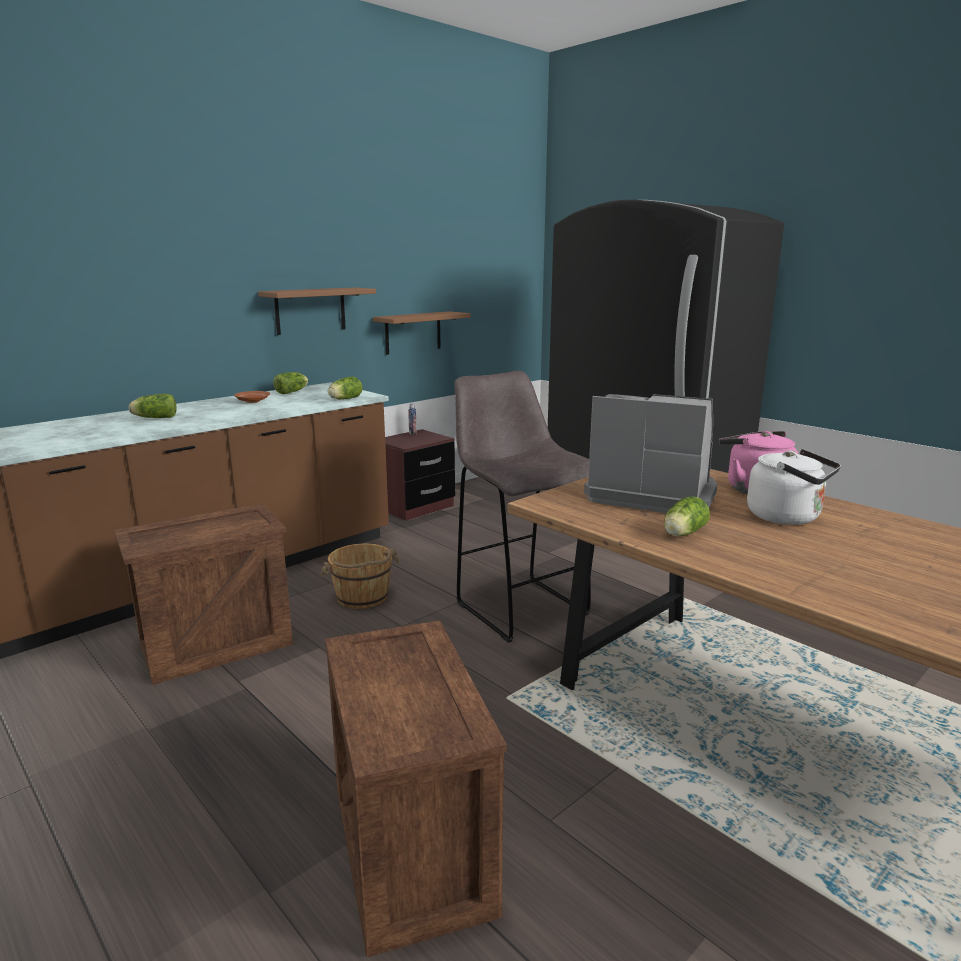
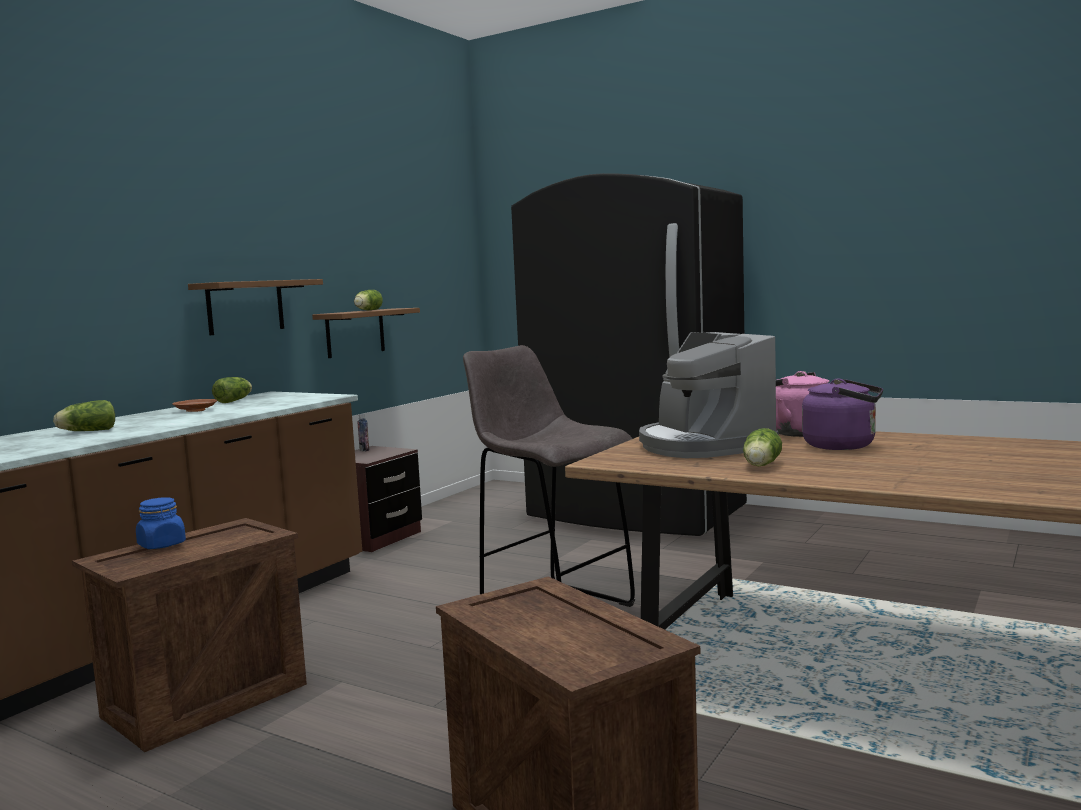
camera: 15 degrees left, 10 degrees down
(183, 524) = (162, 545): none -> blue jar
(344, 399) = (308, 400): lettuce -> lettuce (367, 310)
(362, 597) = (365, 628): brown bucket -> none
(650, 494) = (702, 445): coffee machine -> coffee machine turned 120 degrees counterclockwise
(788, 517) = (844, 446): white kettle -> purple kettle

